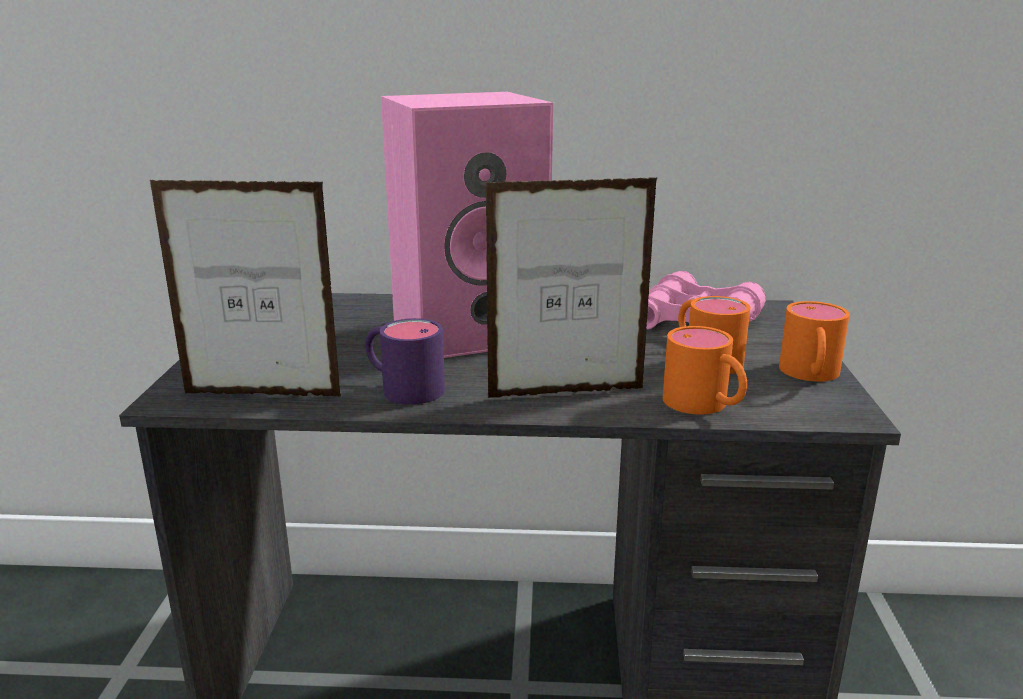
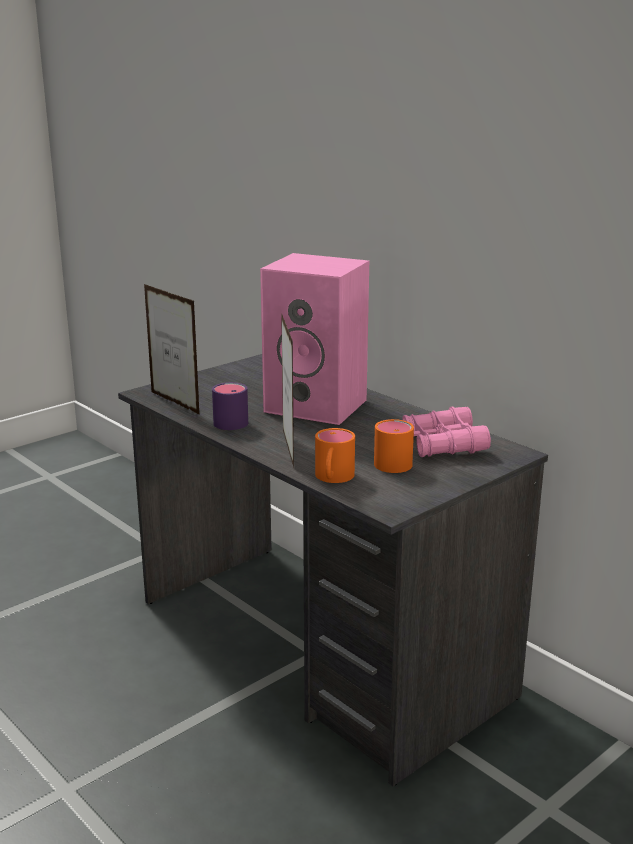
camera: 45 degrees right, 0 degrees up
(566, 393) = (288, 449): picture frame -> picture frame turned 45 degrees clockwise
(810, 375) = (425, 489): orange mug -> none

